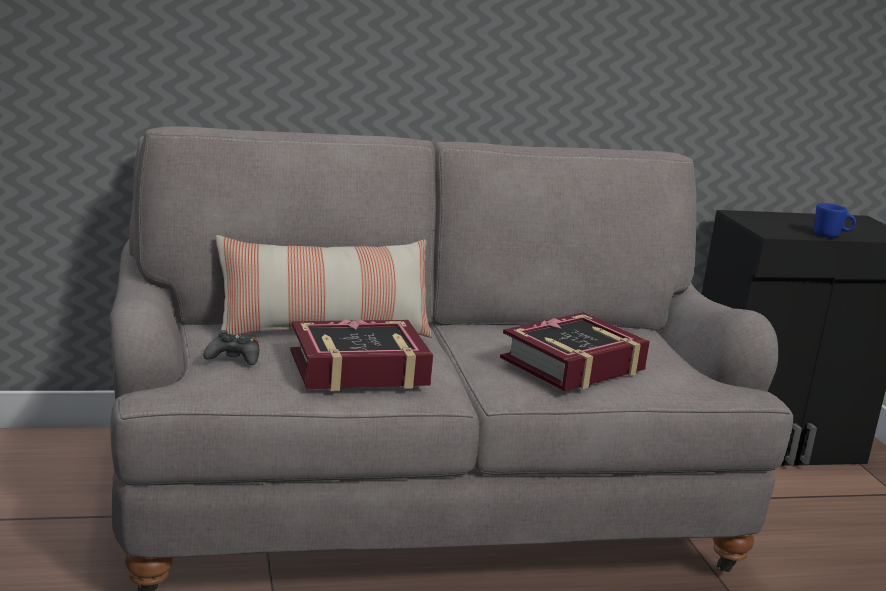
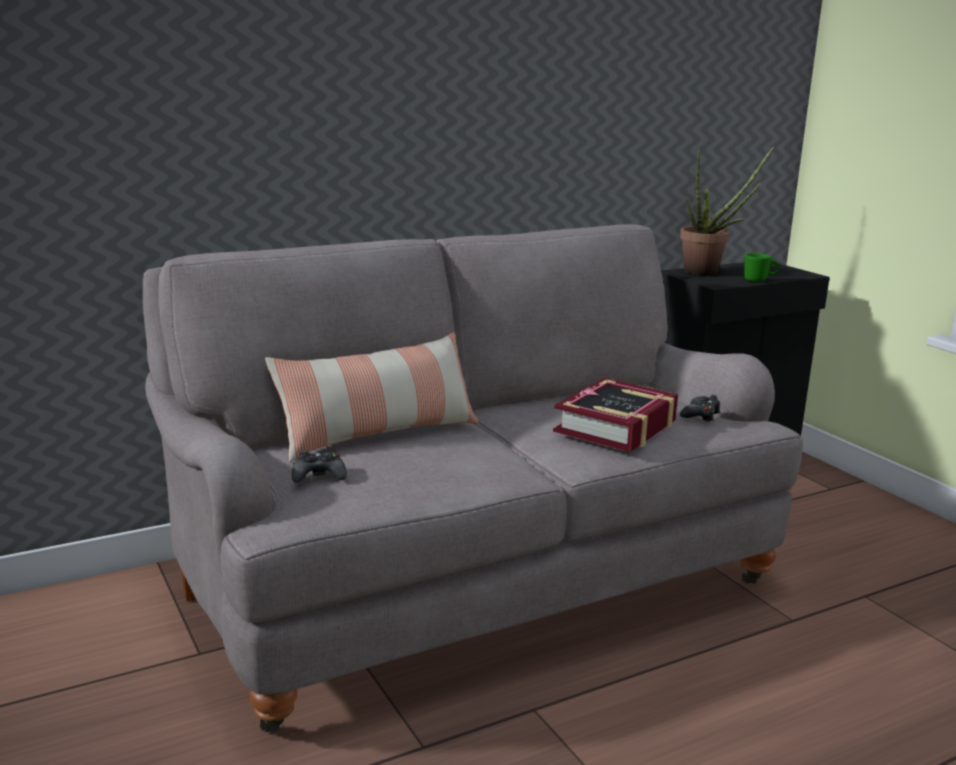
camera: 15 degrees left, 0 degrees up
(359, 369) = (441, 465): book -> none
(680, 369) = (700, 415): none -> black game controller
(780, 219) = (708, 272): none -> potted plant
(831, 236) = (759, 280): blue mug -> green mug

